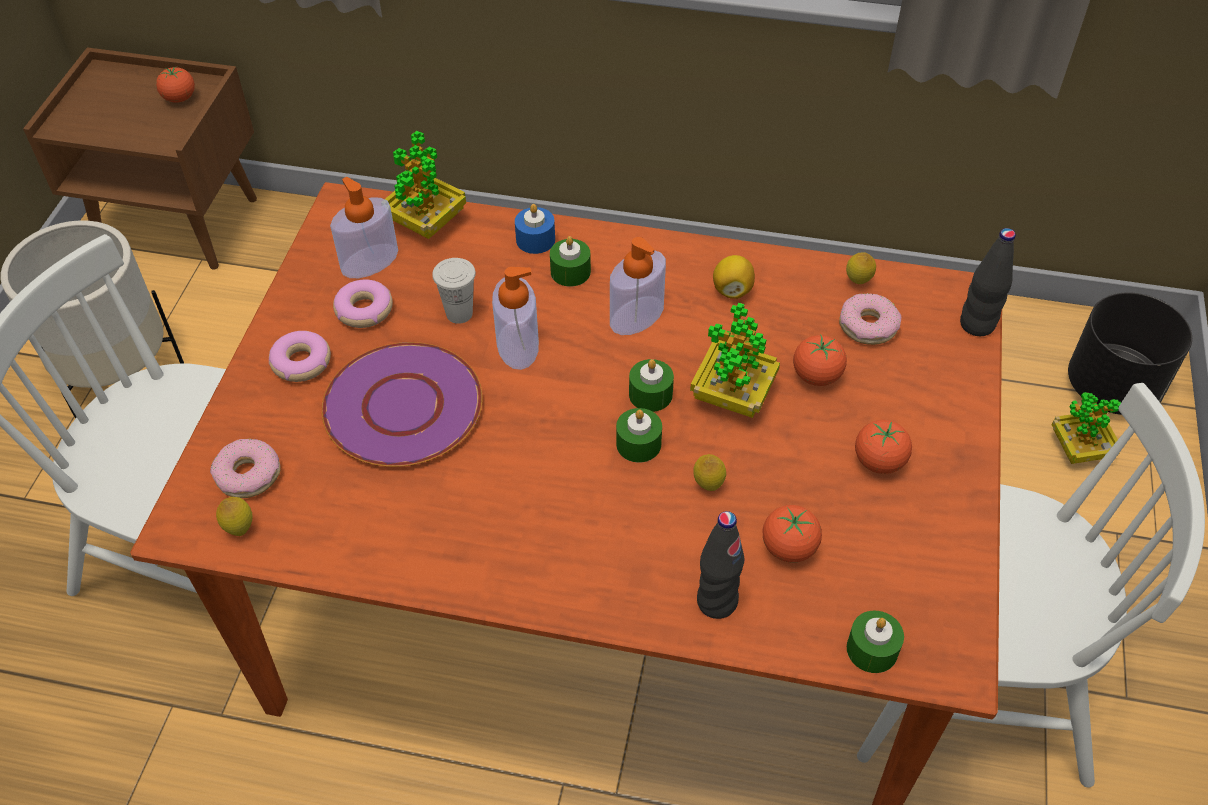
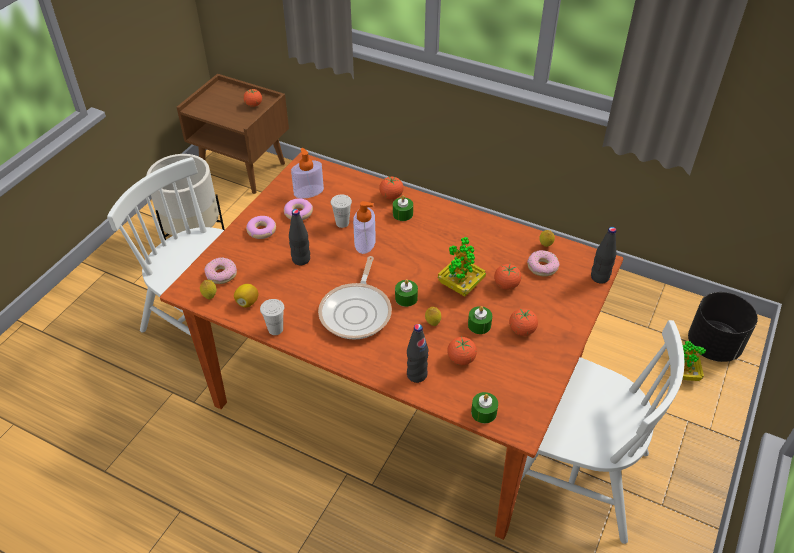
camera: 15 degrees right, 5 degrees down
(401, 570) = (275, 329): none -> white cup
(403, 407) = (301, 259): purple plate -> black bottle
(427, 223) = (342, 179): potted plant -> none
(535, 240) = (391, 196): blue candle -> tomato
(553, 494) = (357, 312): none -> frying pan
(636, 316) = (427, 240): soap dispenser -> none
(650, 394) = (420, 277): green candle -> green candle (479, 325)
(732, 290) = (479, 237): lemon -> lemon (247, 302)

